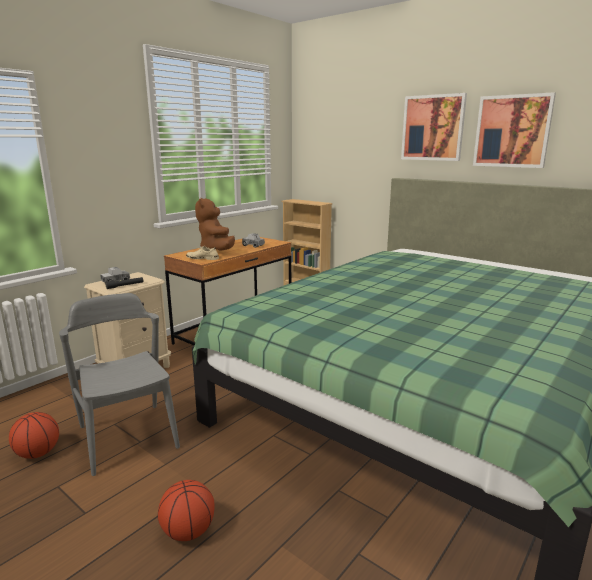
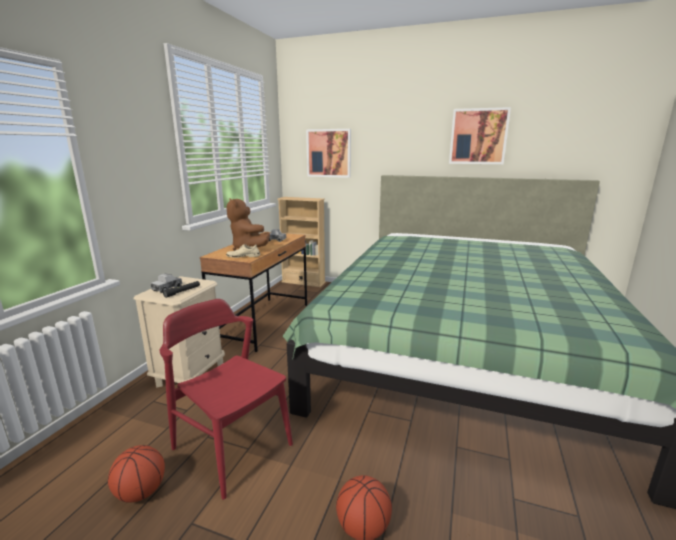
camera: 20 degrees left, 0 degrees up
(128, 437) = (232, 446): grey chair -> red chair
(433, 128) = (413, 133): picture -> picture (329, 153)

